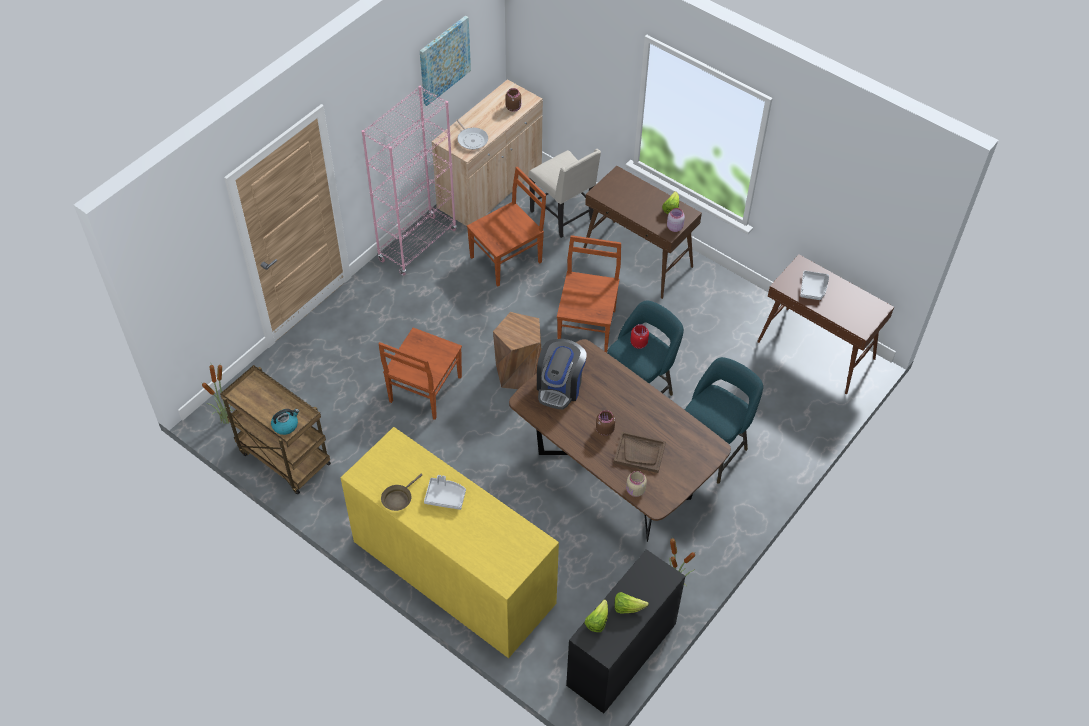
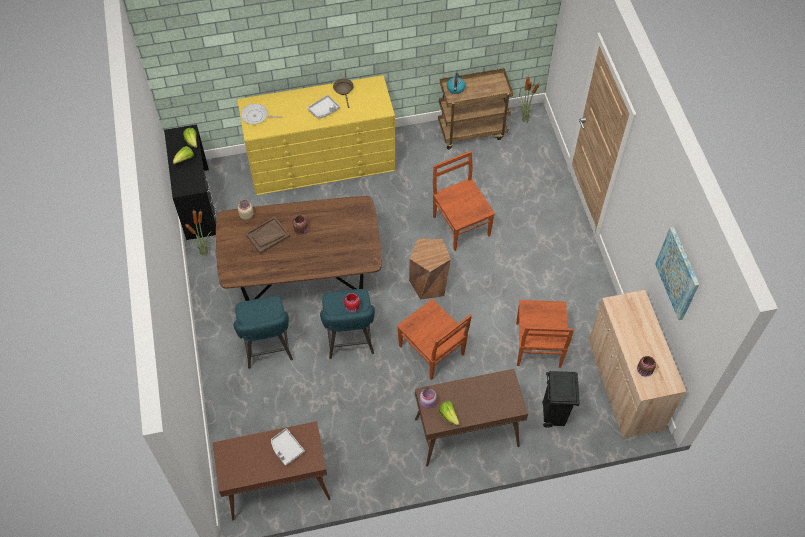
camera: 130 degrees right, 5 degrees up
(417, 245) = (597, 299): pink bookcase -> none
(472, 139) = (626, 317): frying pan -> frying pan (256, 116)
(560, 386) = (355, 229): coffee machine -> none
(563, 216) = (553, 415): beige chair -> black trash can

